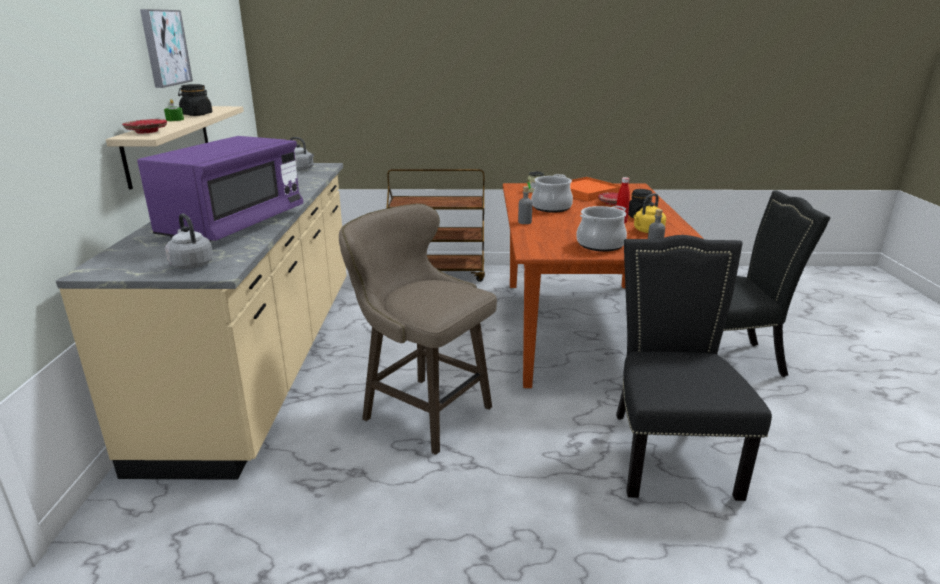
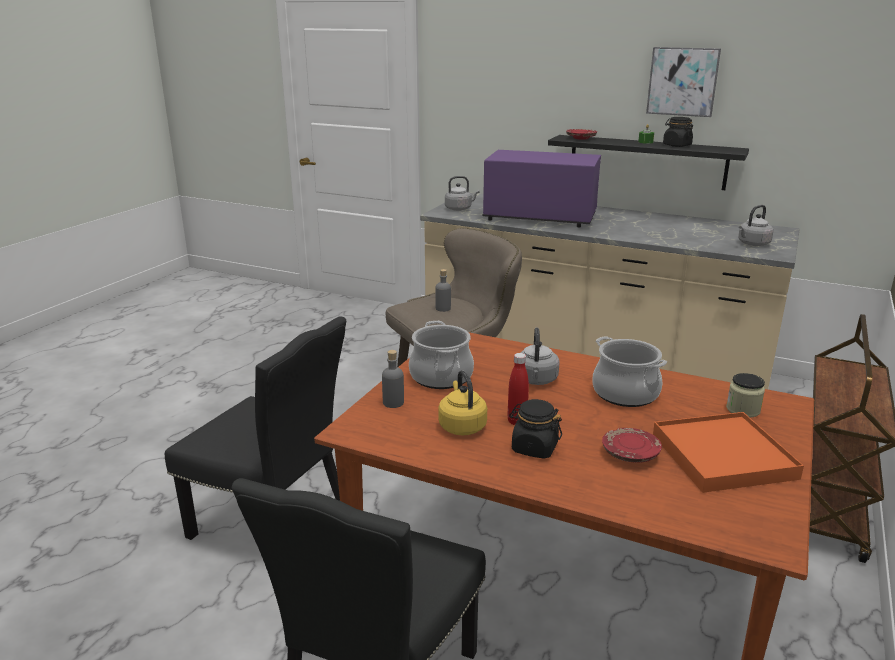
camera: 115 degrees right, 0 degrees up
(169, 144) = (647, 162): beige shelf -> black shelf
(234, 224) = (540, 218): purple microwave -> purple microwave turned 150 degrees clockwise
(524, 222) = (563, 358): grey bottle -> grey bottle (443, 308)
(565, 224) = (536, 380): none -> grey kettle

